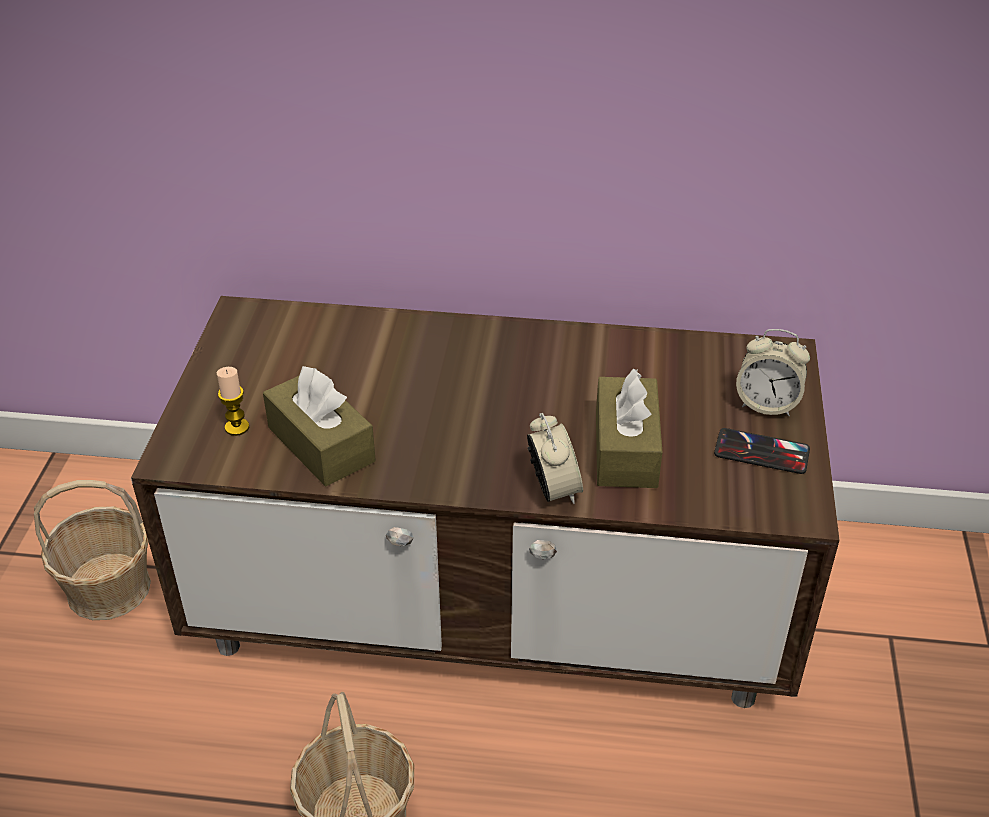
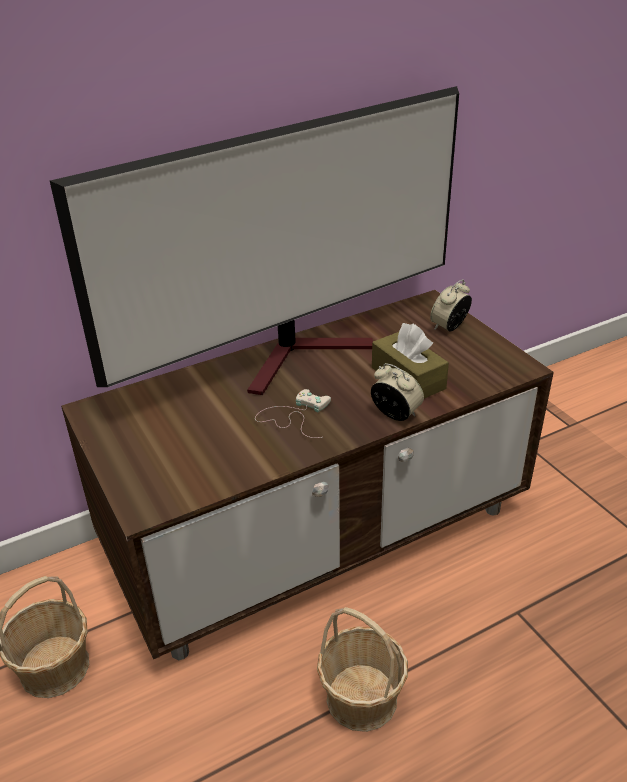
camera: 35 degrees left, 5 degrees down
(237, 427) = (166, 472): candle -> none
(321, 444) = (234, 456): brown tissue box -> none
(435, 429) = (294, 416): none -> white game controller
(533, 354) = (303, 354): none -> television
(761, 452) = (473, 349): phone -> none
(767, 404) = (449, 327): alarm clock -> alarm clock turned 150 degrees clockwise

